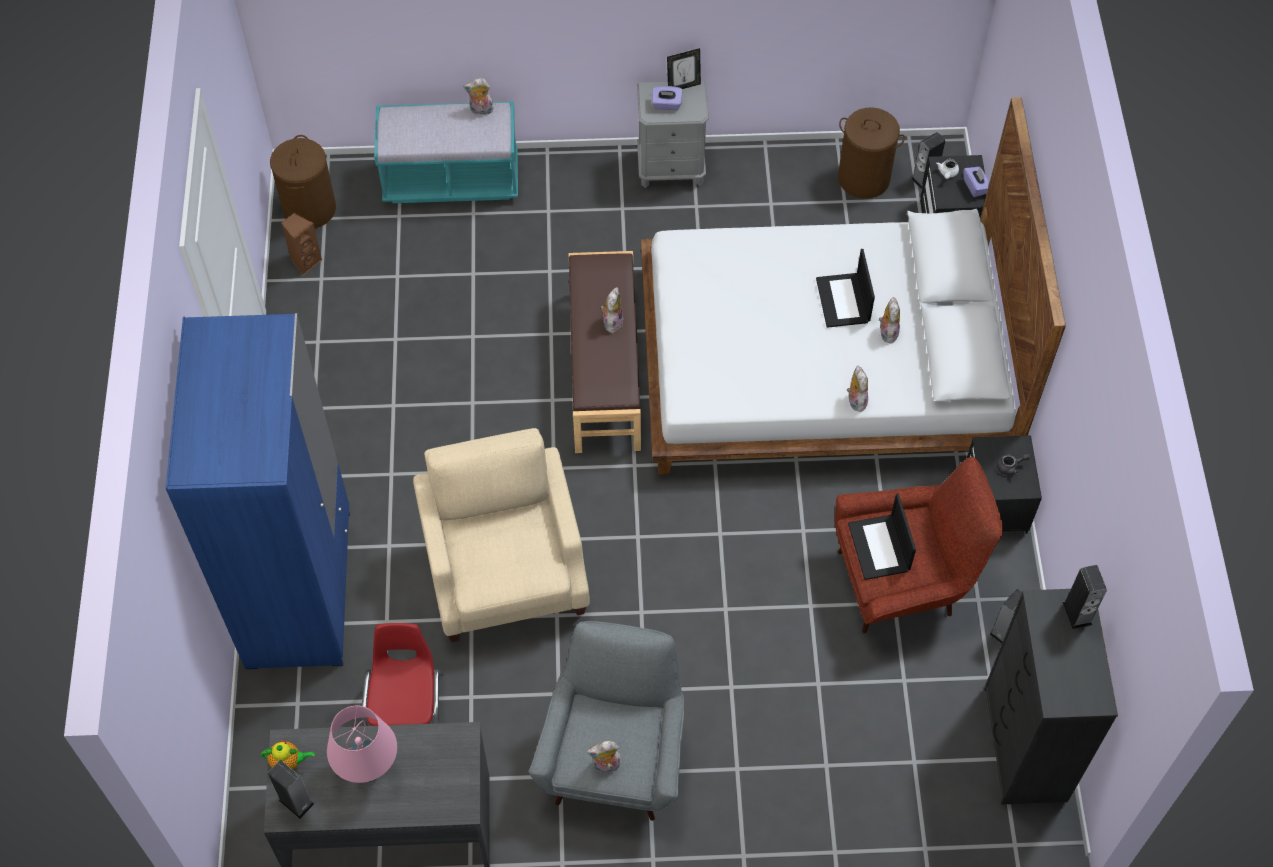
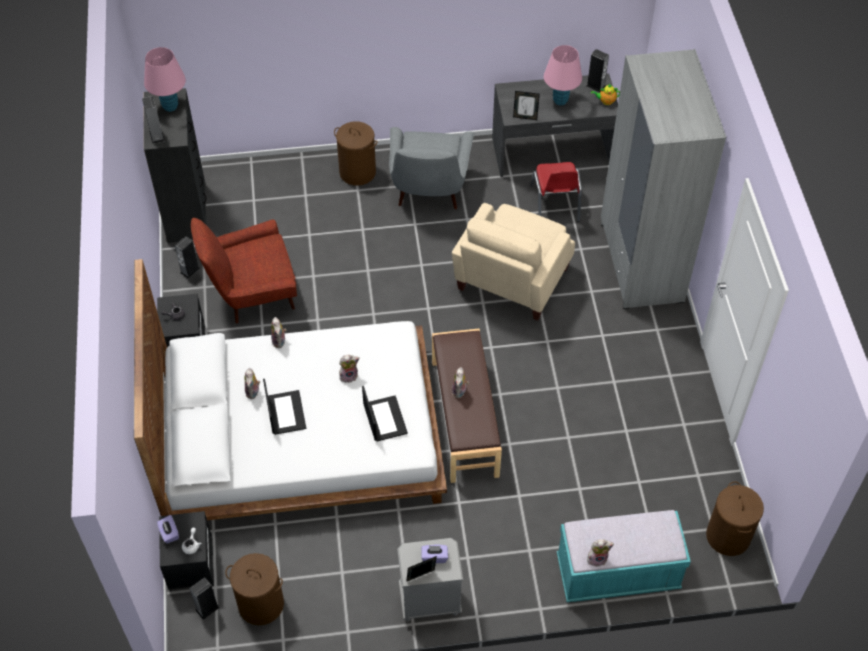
camera: 175 degrees right, 5 degrees down
(299, 589) = (641, 262): blue wardrobe -> grey wardrobe
(305, 261) = (715, 489): brown speaker -> none
(439, 737) = (525, 117): none -> picture frame
(506, 572) = (511, 281): beige armchair -> beige armchair turned 45 degrees clockwise
(606, 766) = (431, 140): plush toy -> plush toy (349, 375)
(735, 807) = (358, 172): none -> brown laundry basket
(880, 548) = (268, 259): laptop -> laptop (384, 418)
(1064, 676) = (170, 106): none -> pink table lamp

